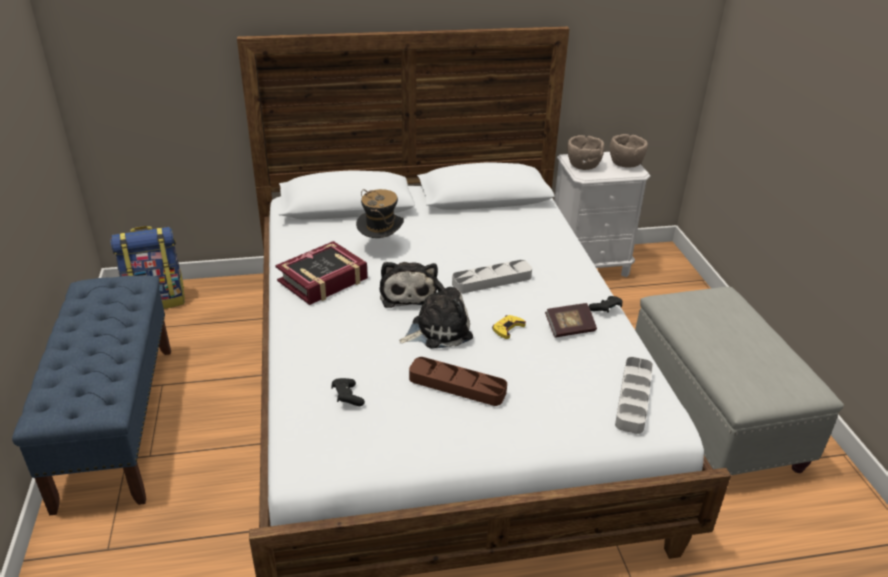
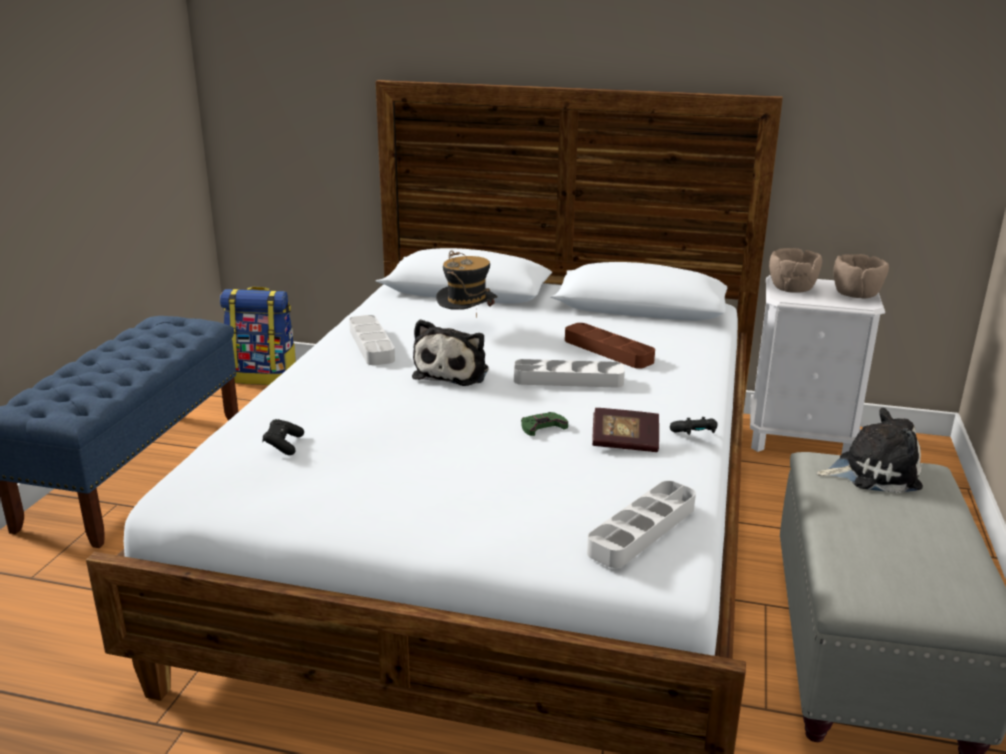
camera: 25 degrees right, 10 degrees down
(323, 280) = (371, 345): book -> grey tray
(437, 330) = (452, 411): plush toy -> plush toy (873, 472)
(457, 385) = (420, 463): brown tray -> brown tray (608, 351)
(507, 328) = (542, 427): yellow game controller -> green game controller

